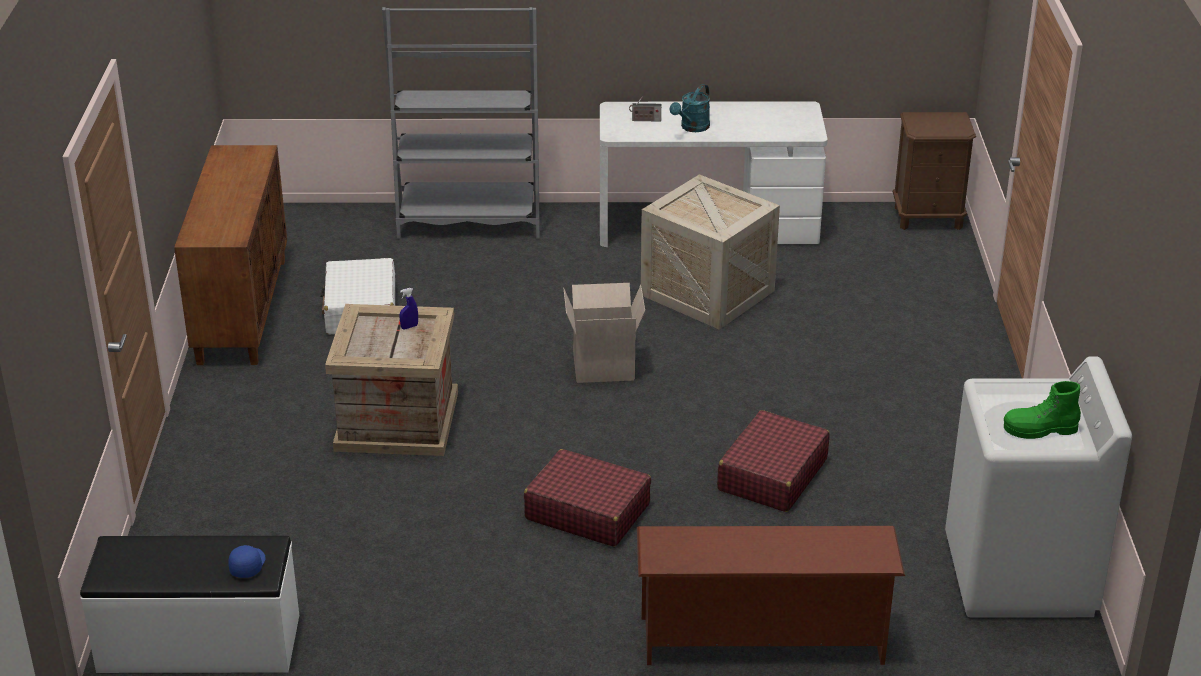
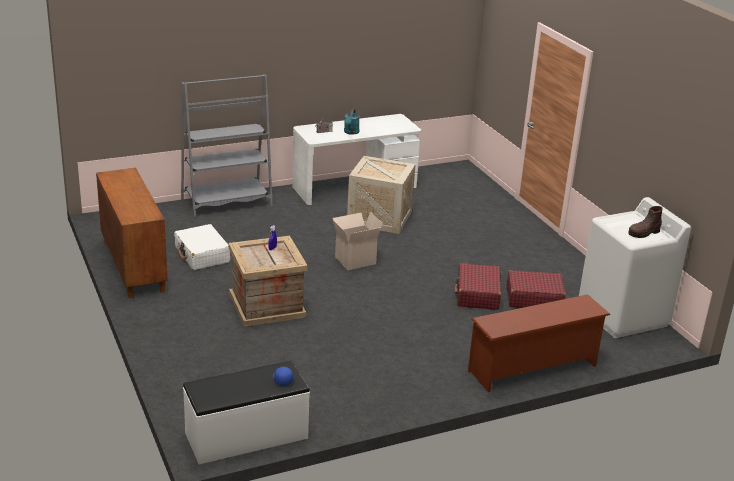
camera: 25 degrees left, 5 degrees down
(587, 511) = (401, 328): red suitcase -> red suitcase (533, 298)
(928, 217) = (458, 168): brown nightstand -> none
(1040, 430) = (643, 233): green boot -> brown boot

